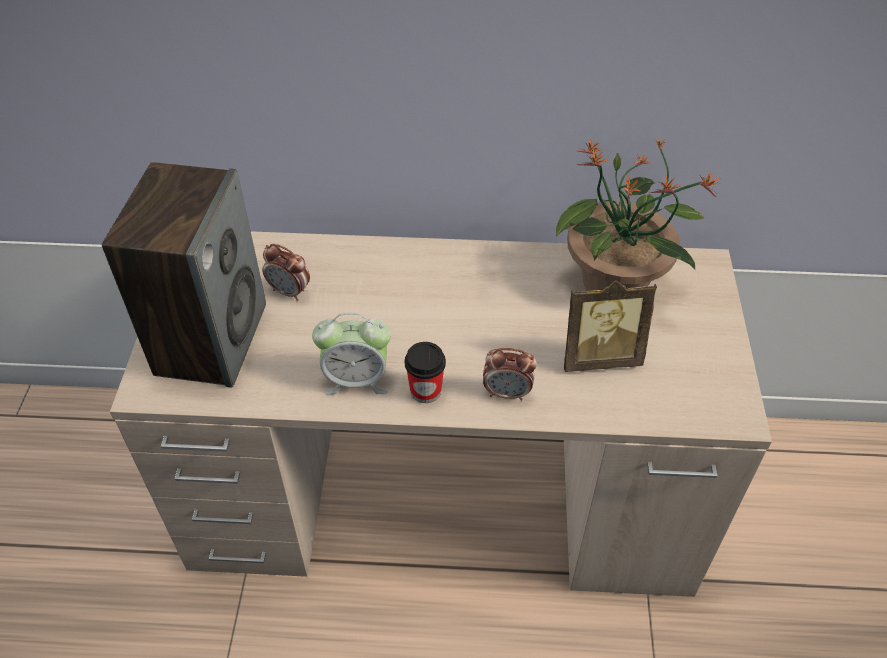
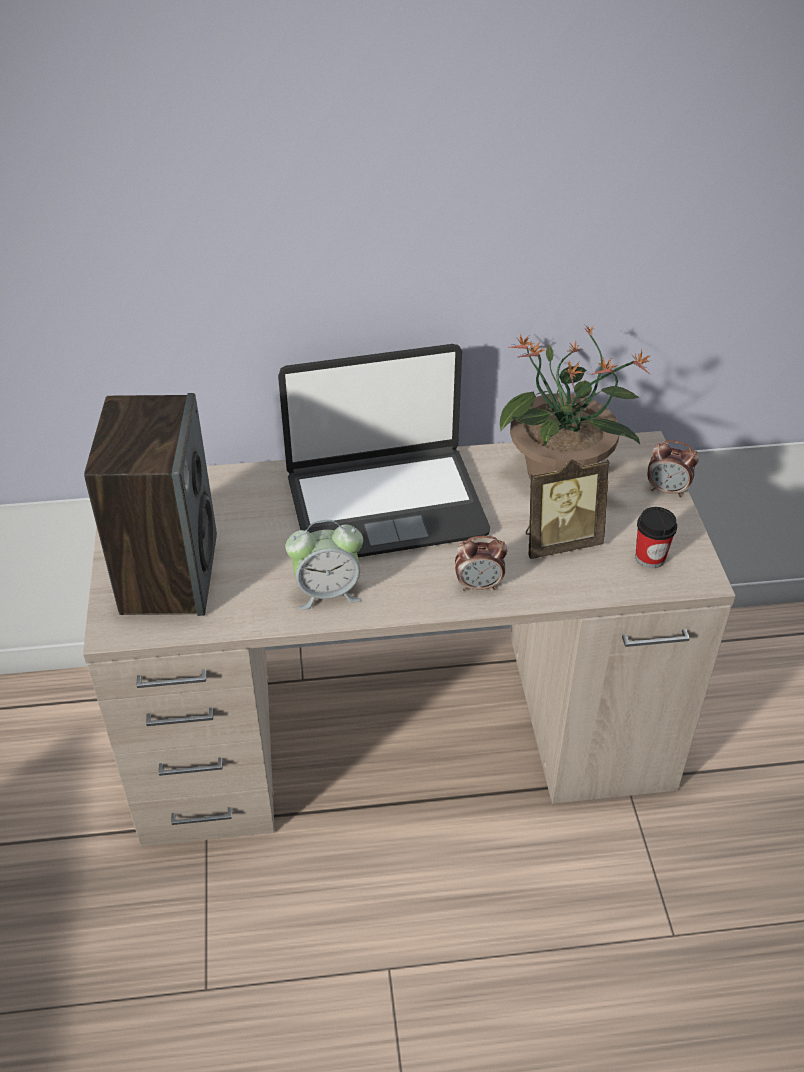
camera: 10 degrees left, 5 degrees down
(289, 292) = (237, 520): alarm clock -> alarm clock (667, 490)
(425, 391) = (399, 594): cup -> cup (650, 558)
(435, 293) = (385, 504): none -> laptop

